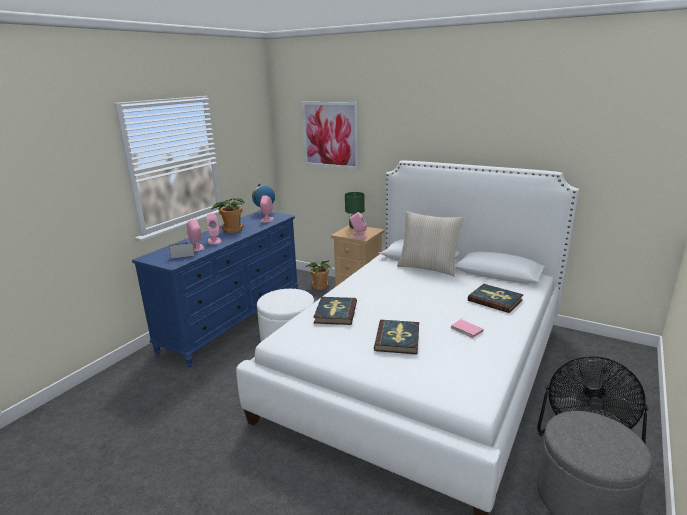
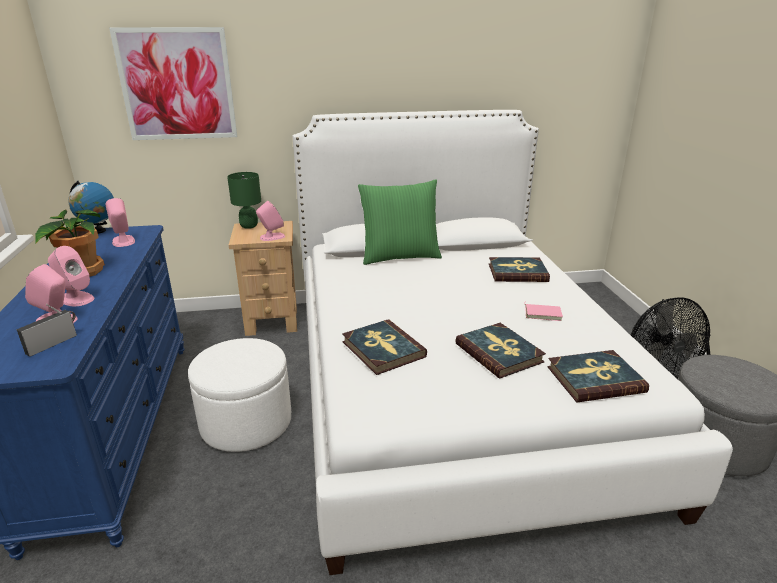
camera: 40 degrees left, 5 degrees up
(320, 286) = (205, 329): potted plant -> none
(428, 268) = (400, 256): beige pillow -> green pillow
(434, 376) = (594, 379): none -> book

